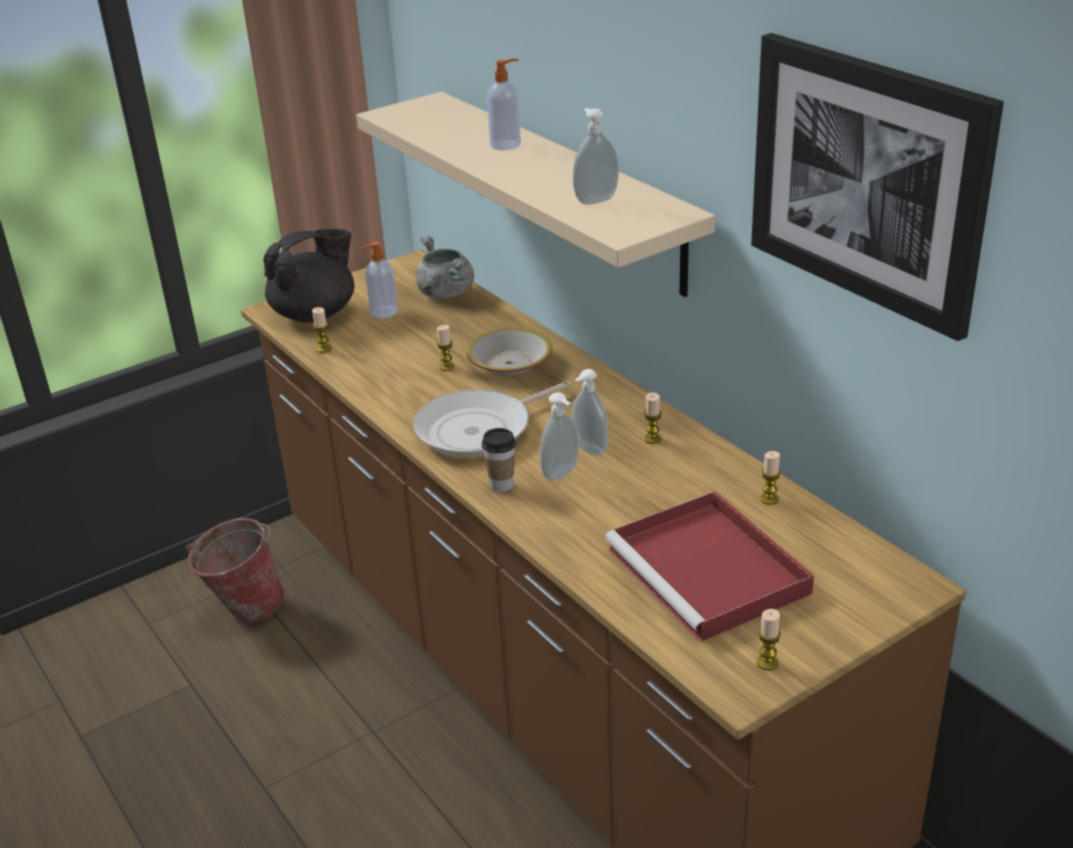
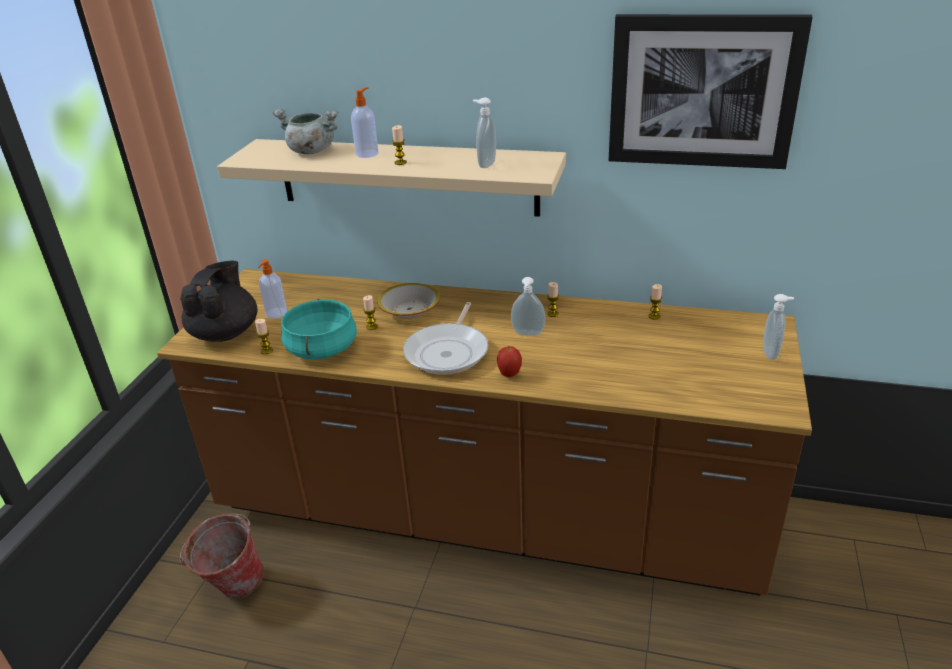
camera: 40 degrees left, 0 degrees up
(371, 369) = (321, 349): none -> turquoise cooking pot
(444, 292) = (302, 287): grey cooking pot -> grey cooking pot (310, 151)
(501, 485) = (509, 374): cup -> apple
(562, 474) = (534, 353): soap dispenser -> soap dispenser (772, 353)
(711, 572) = (684, 363): red tray -> none
(767, 662) = (774, 391): candle -> candle (400, 162)

